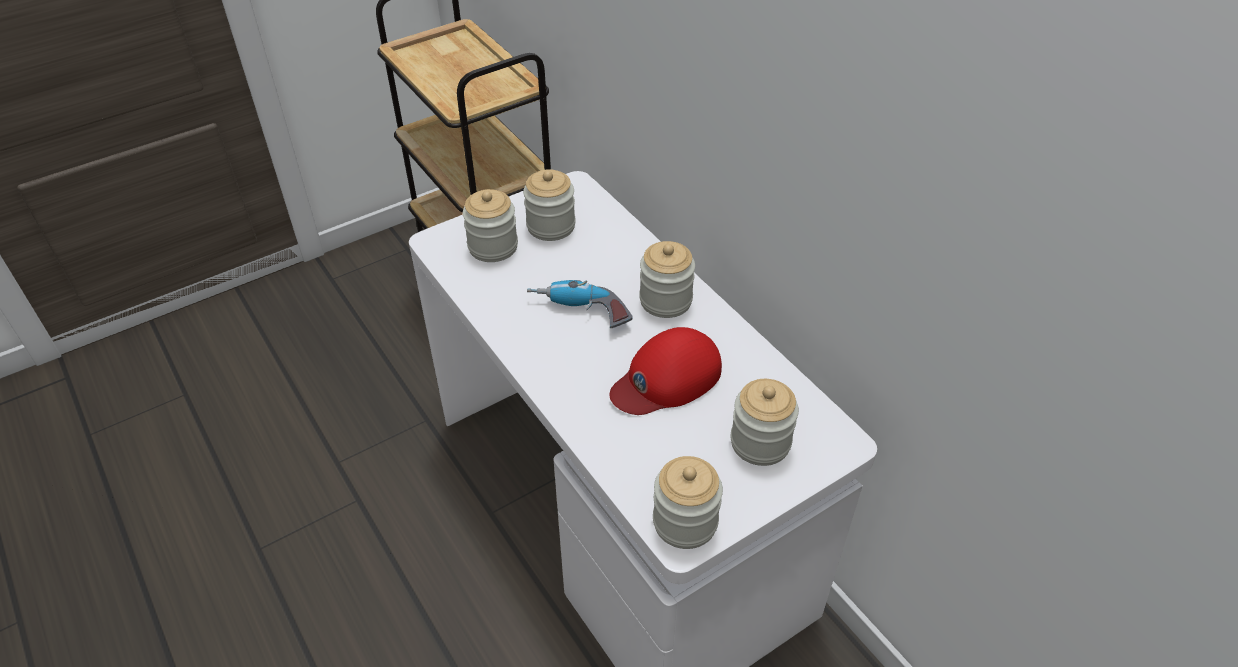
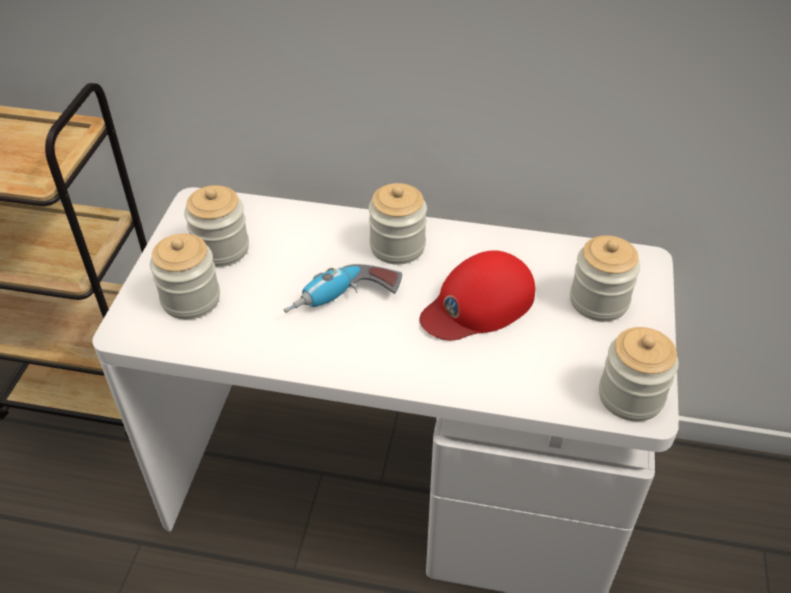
camera: 45 degrees left, 0 degrees up
(666, 378) = (478, 304): red cap -> red cap turned 45 degrees clockwise

